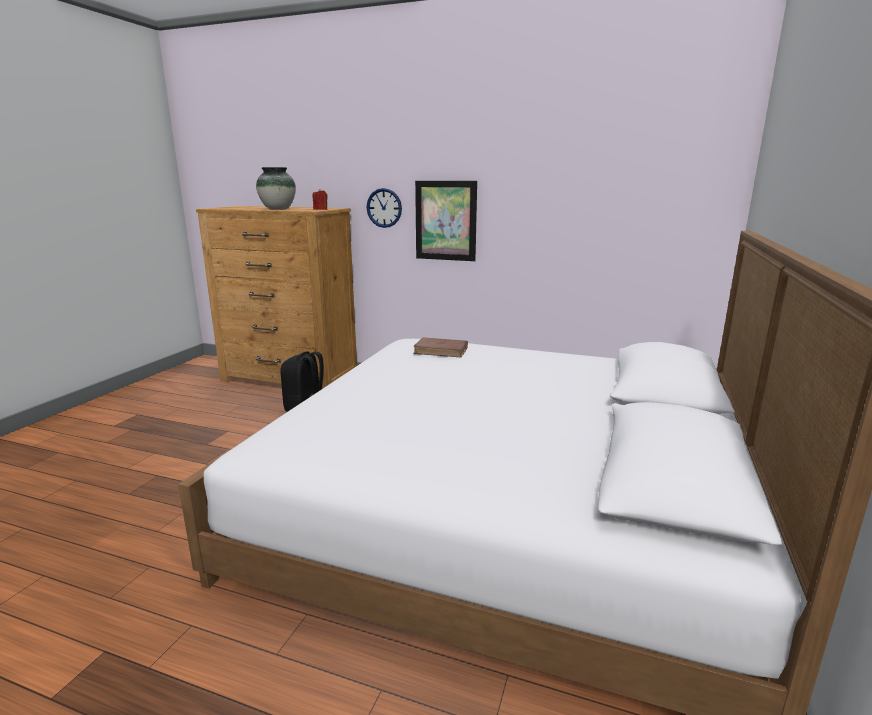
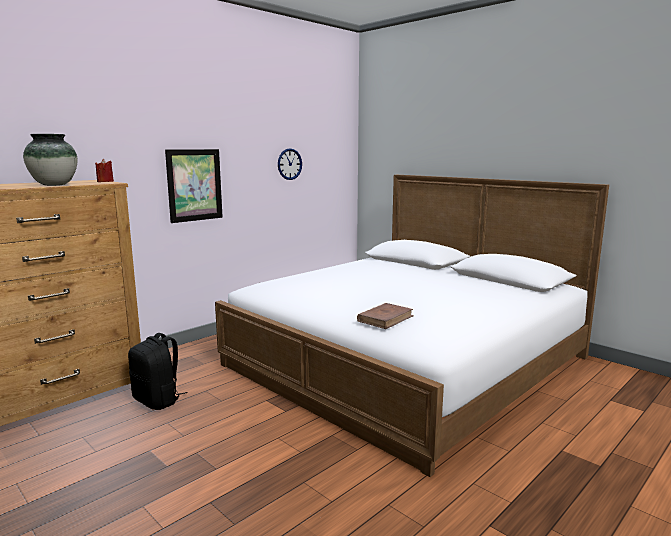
camera: 65 degrees left, 5 degrees down
(384, 208) = (133, 177): wall clock -> wall clock (289, 164)
(441, 350) = (302, 282): brown book -> brown book (385, 318)

